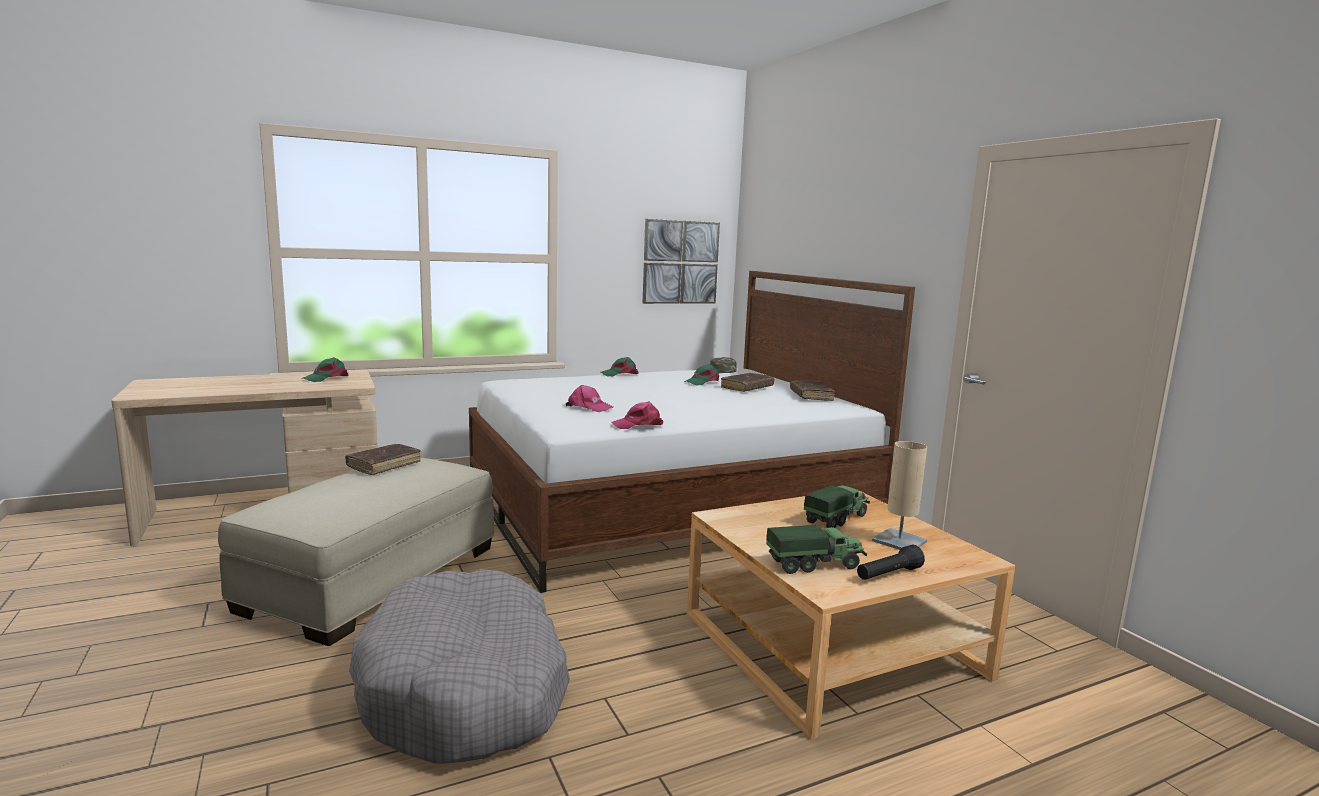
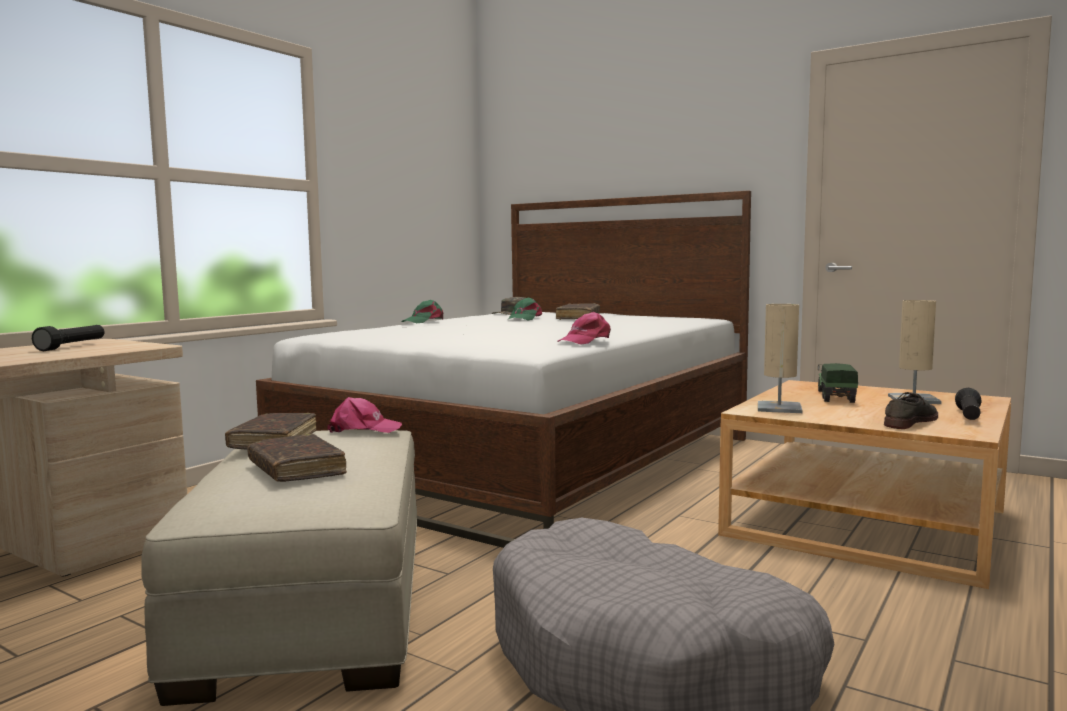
camera: 30 degrees left, 5 degrees down
(326, 378) = (72, 346): green cap -> black flashlight
(589, 407) = (488, 338): pink cap -> pink cap (363, 429)
(680, 262) = (435, 197): picture -> none
(749, 519) = (779, 408): none -> beige table lamp
(811, 396) = (648, 316): brown book -> brown book (296, 470)
(815, 564) = (910, 421): toy truck -> grey shoe

